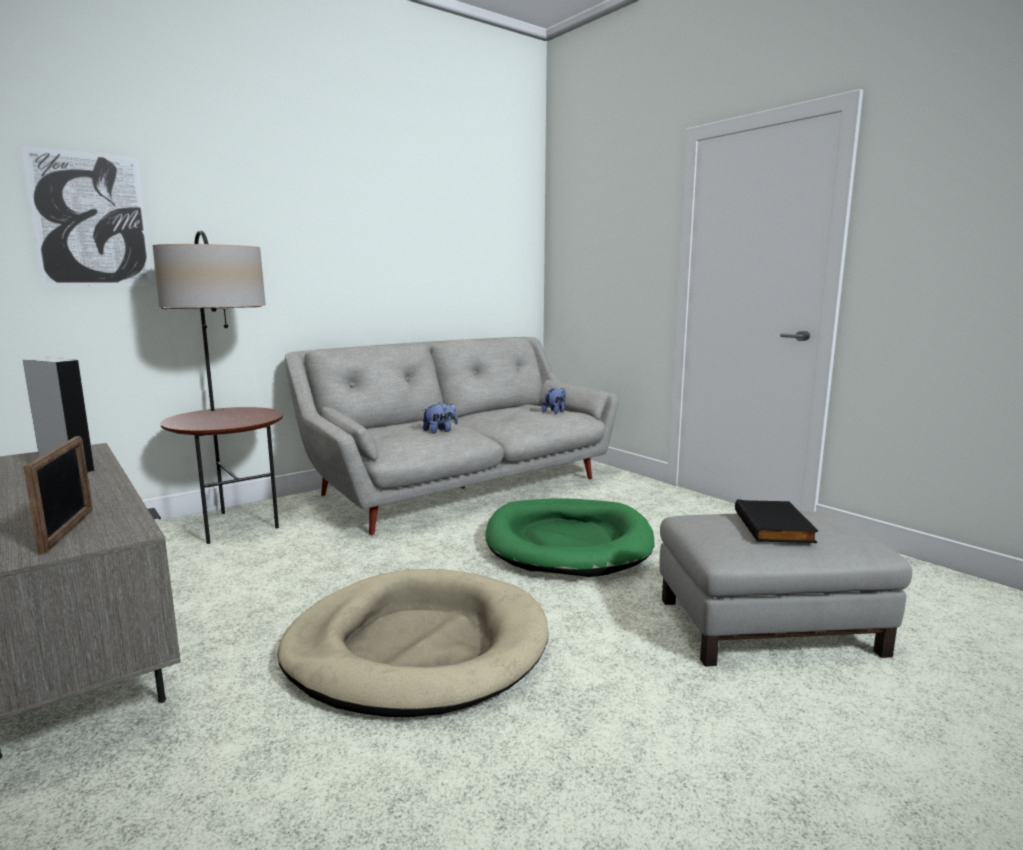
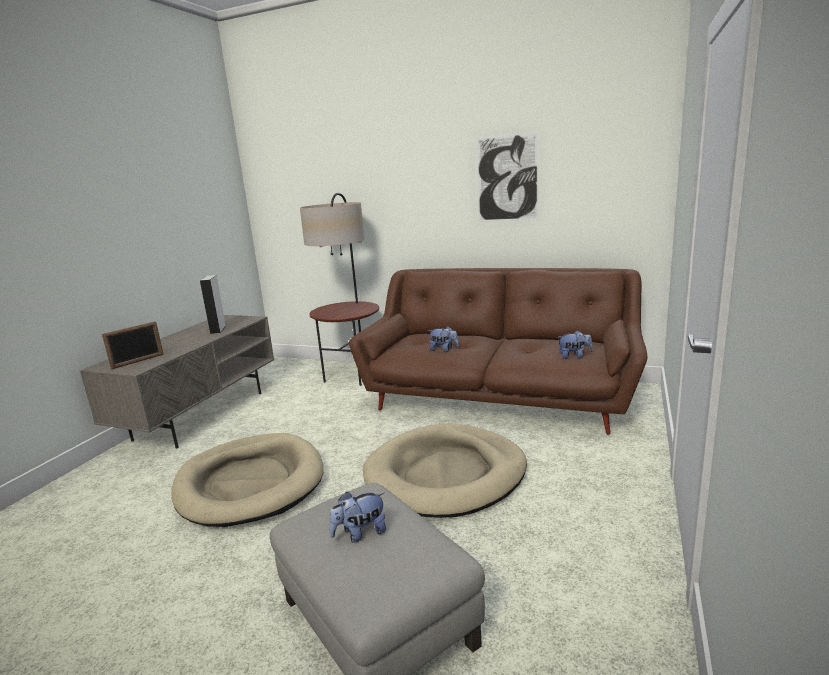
camera: 60 degrees right, 5 degrees up
(91, 220) = (304, 189): picture -> picture (507, 178)
(462, 487) = (498, 399): grey sofa -> brown sofa
(568, 542) = (446, 475): green dog bed -> beige dog bed
(775, 526) = (360, 533): black book -> plush toy

